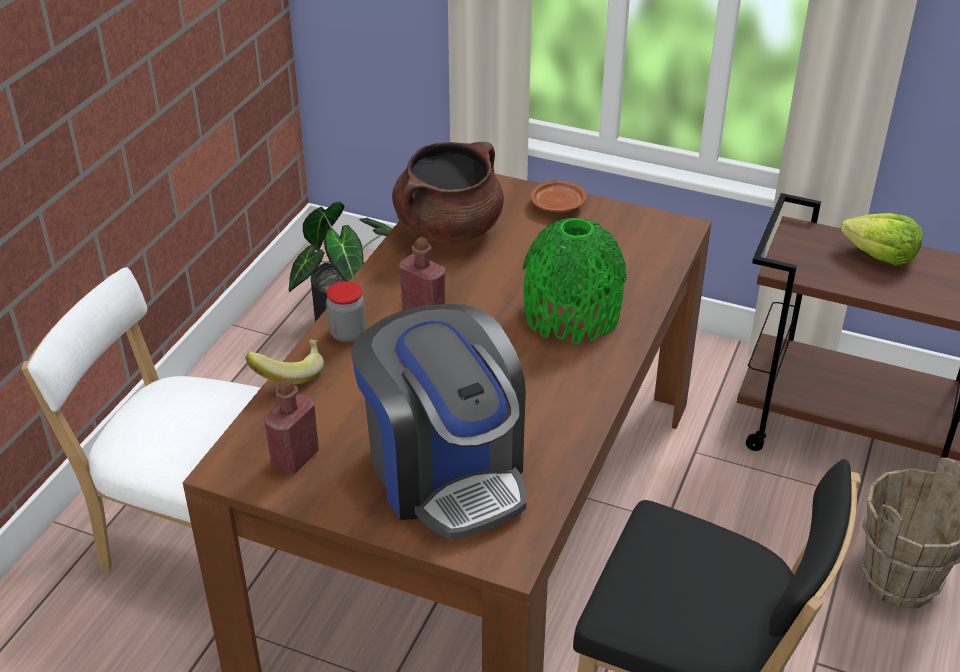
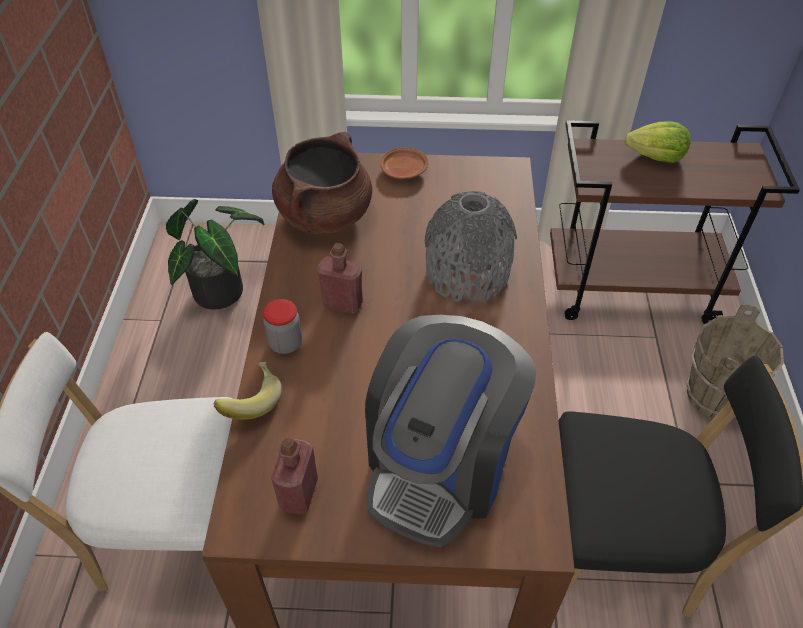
camera: 20 degrees left, 10 degrees up
(446, 471) = (441, 464): coffee machine -> coffee machine turned 75 degrees clockwise
(571, 315) = (467, 273): green vase -> grey vase

